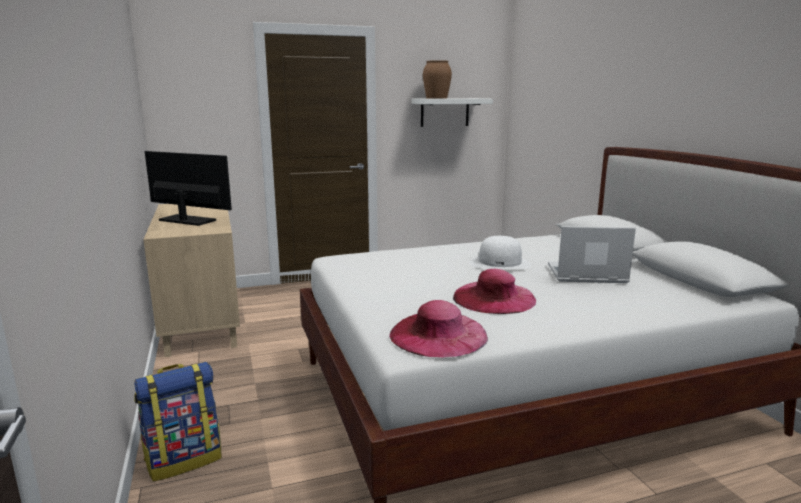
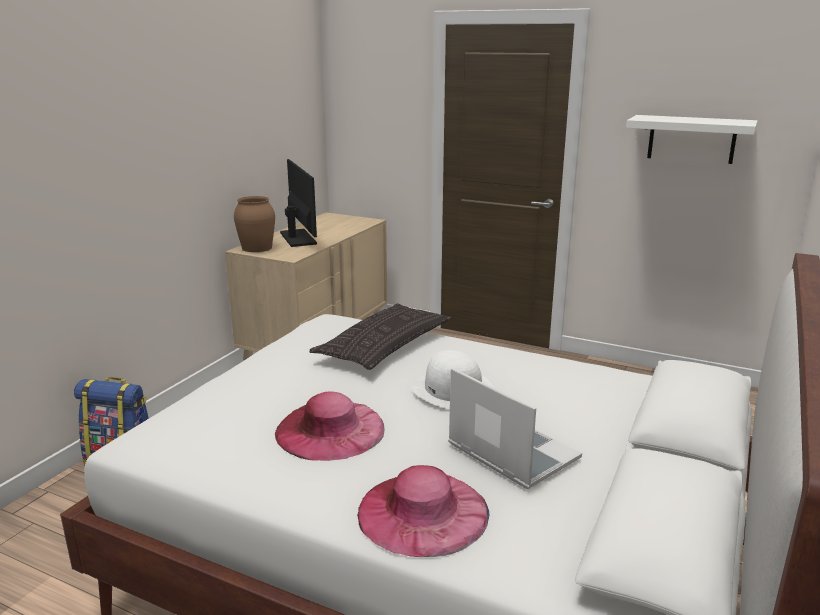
camera: 45 degrees right, 5 degrees up
(409, 258) = (384, 345): none -> pillow
(436, 98) = (662, 118): brown vase -> brown vase (257, 248)
(438, 334) = (184, 442): pink hat -> pink hat (422, 512)

